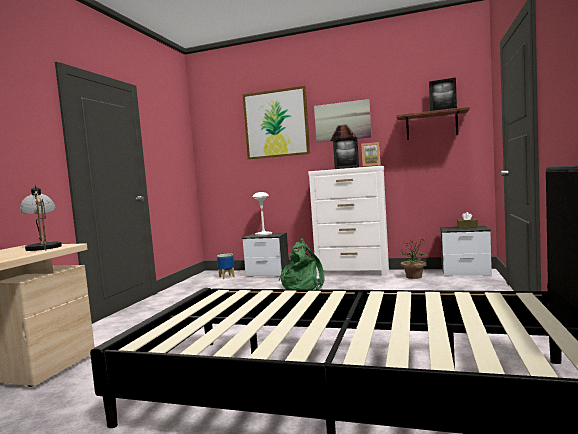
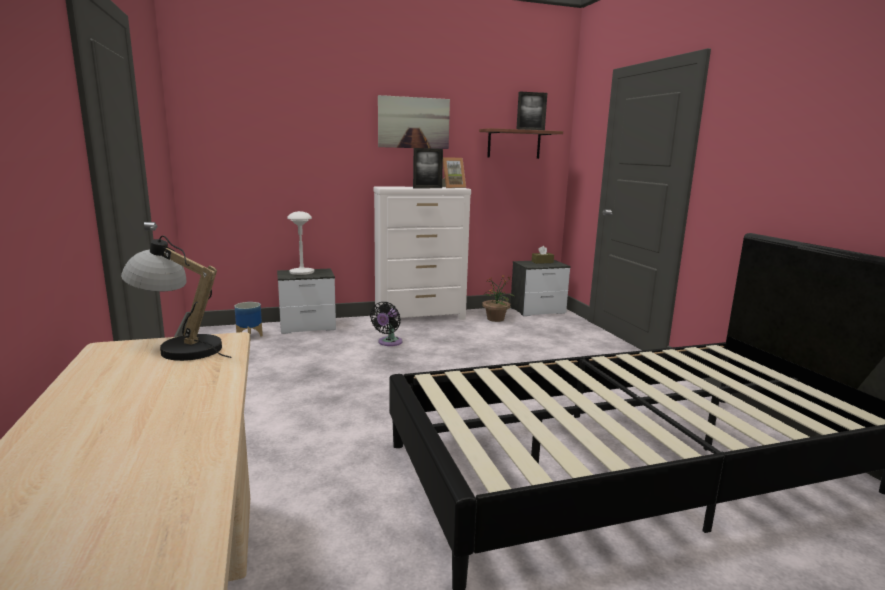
camera: 35 degrees left, 10 degrees up
(276, 124) = (320, 111): picture -> none
(303, 286) = (388, 343): green backpack -> black fan

